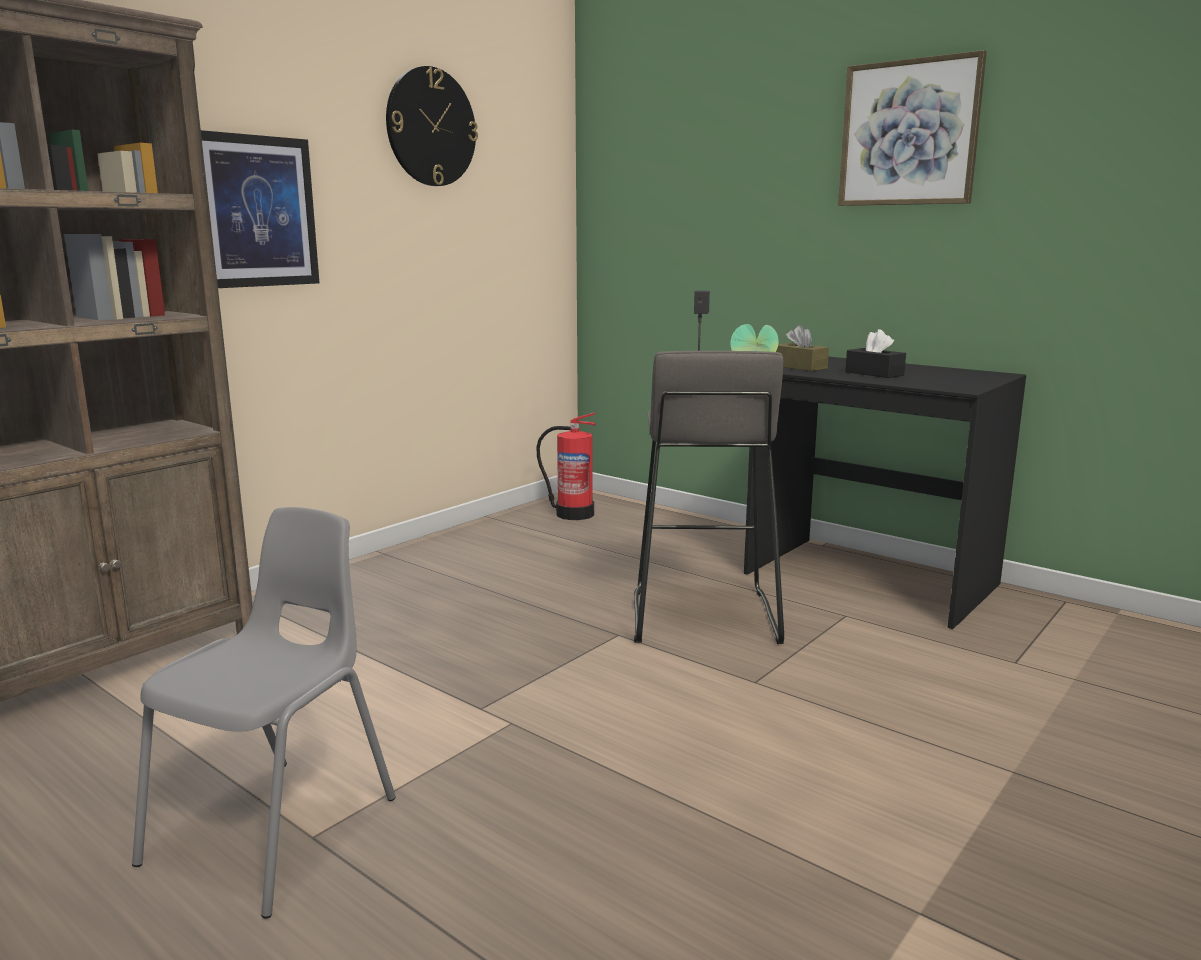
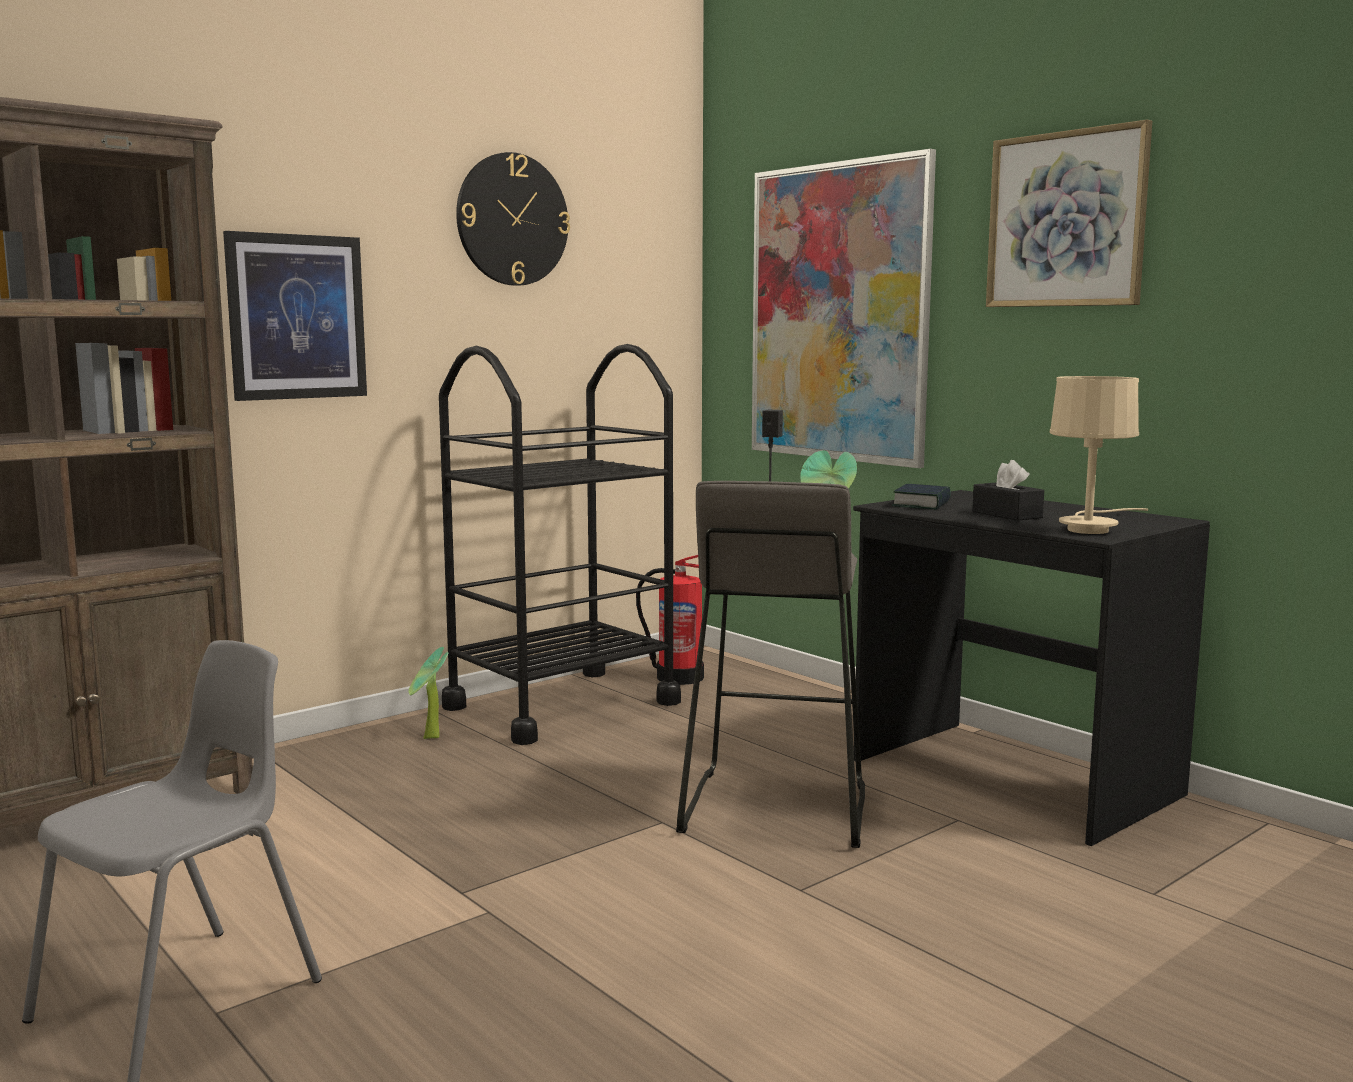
camera: 10 degrees right, 5 degrees down
(391, 577) = (430, 738): none -> potted plant
(489, 542) = (561, 705): none -> black cart
(703, 211) = (838, 313): none -> picture
(799, 367) = (921, 504): brown tissue box -> book
(949, 382) = (1090, 528): none -> beige table lamp

